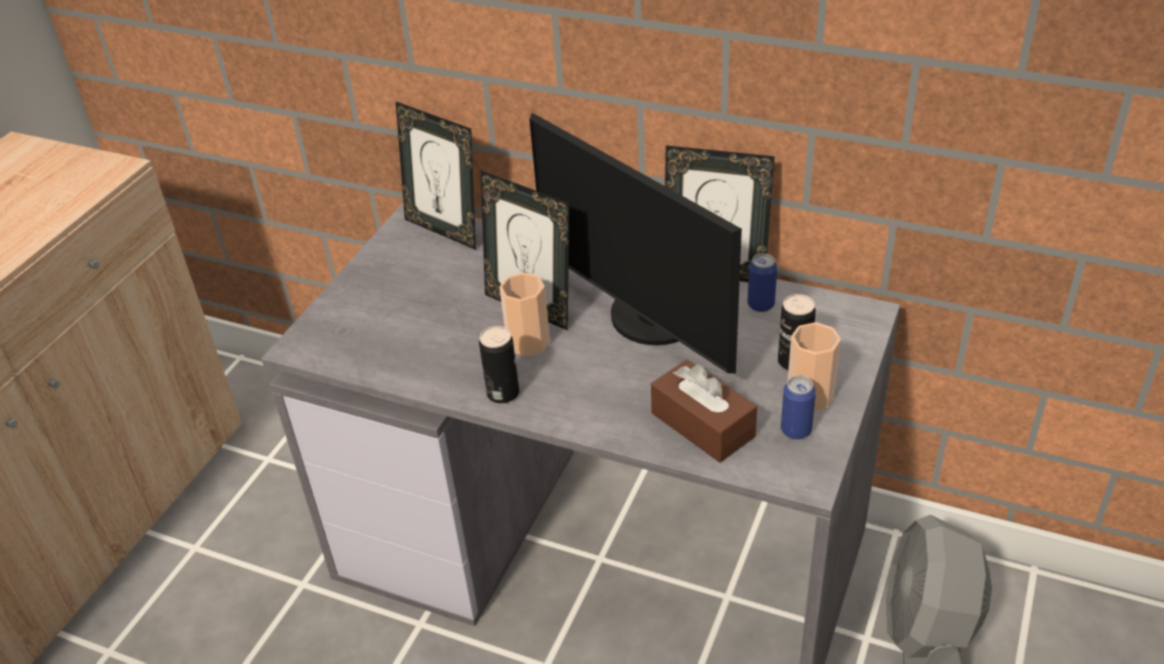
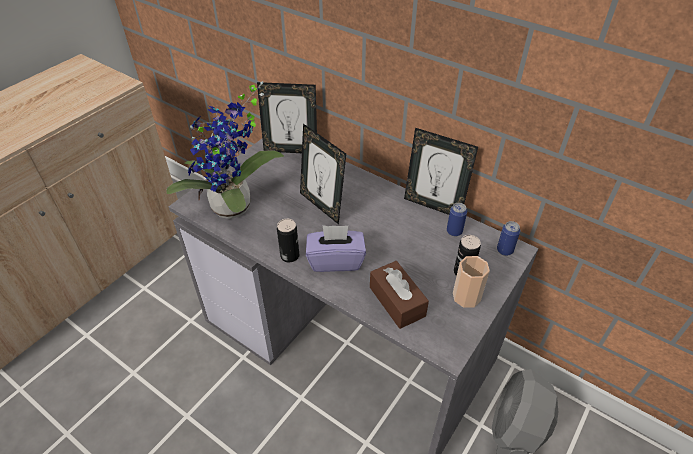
camera: 10 degrees right, 5 degrees up
(382, 342) = (235, 210): none -> potted plant
(445, 230) = (291, 150): picture frame -> picture frame turned 45 degrees counterclockwise
(528, 342) = (314, 227): cup -> none
(582, 385) = (335, 260): none -> purple tissue box
(649, 320) = (386, 227): monitor -> none
(796, 430) = (451, 318): can -> can (504, 250)

